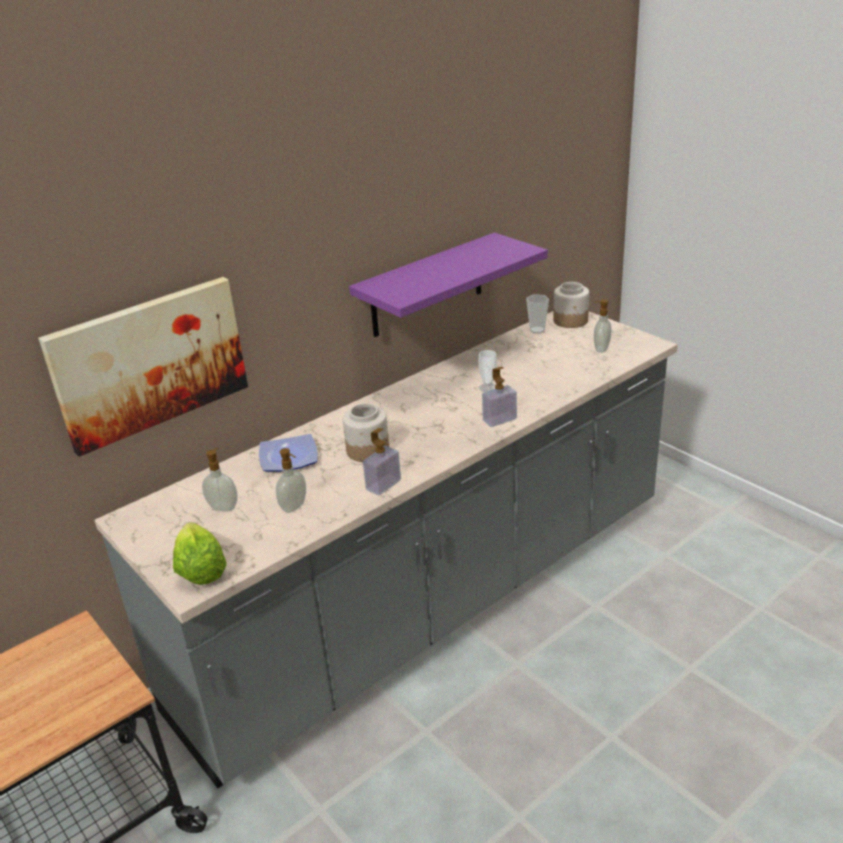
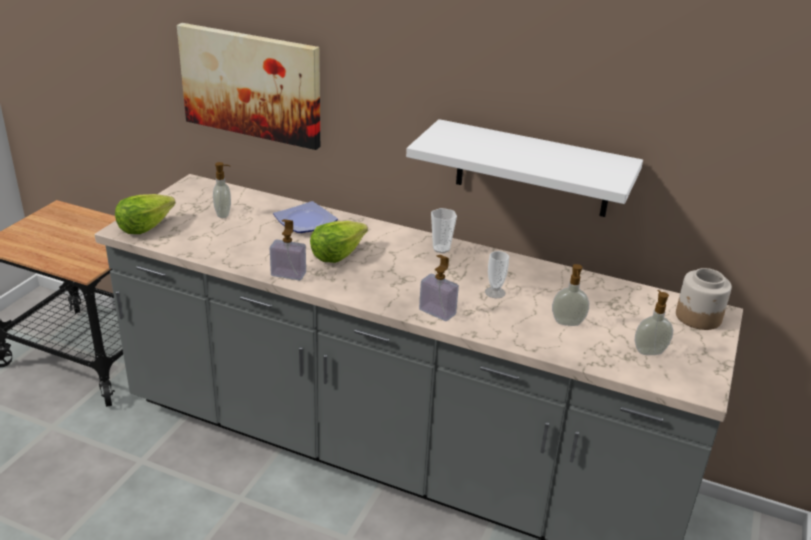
camera: 60 degrees right, 0 degrees up
(294, 507) = (237, 242): soap dispenser -> soap dispenser (567, 323)
(367, 450) = (337, 254): jar -> lettuce
(427, 286) = (532, 169): purple shelf -> white shelf
(537, 330) = (650, 298): cup -> cup (441, 249)

